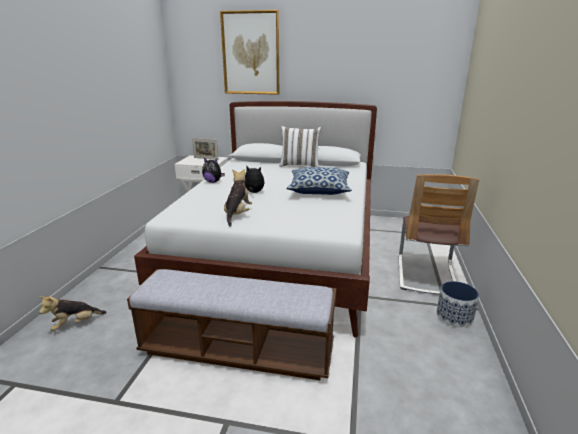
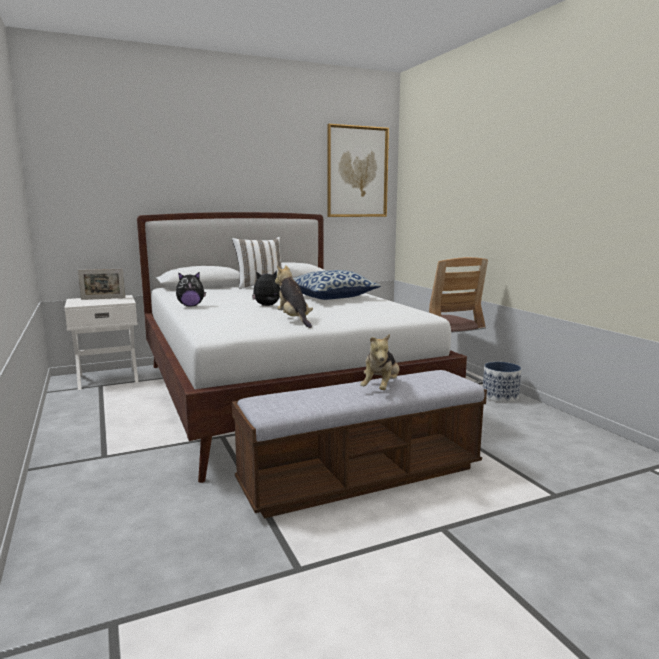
camera: 35 degrees left, 10 degrees down
(75, 324) = (100, 532): plush toy -> plush toy (381, 388)
(251, 53) = (161, 152): picture -> picture (357, 172)

